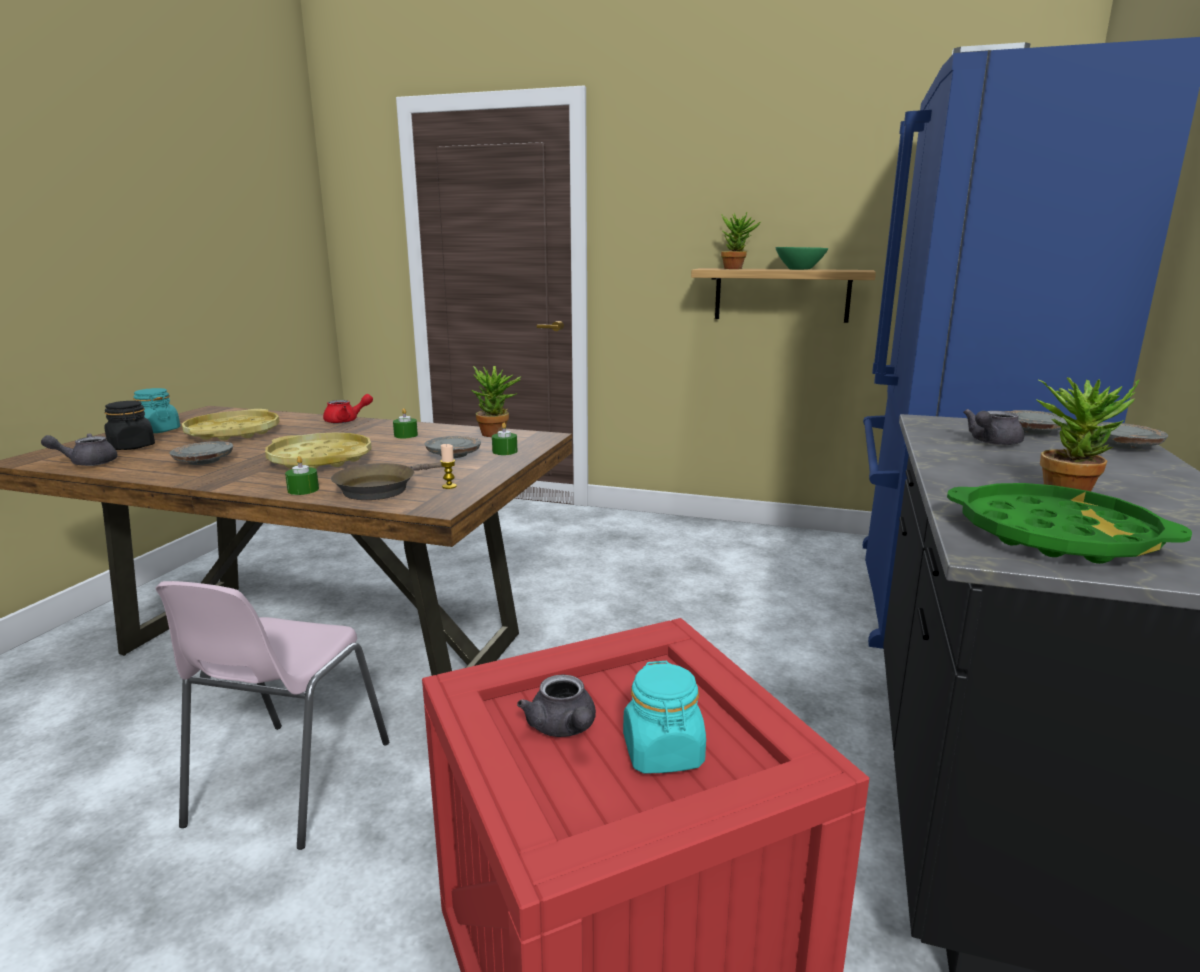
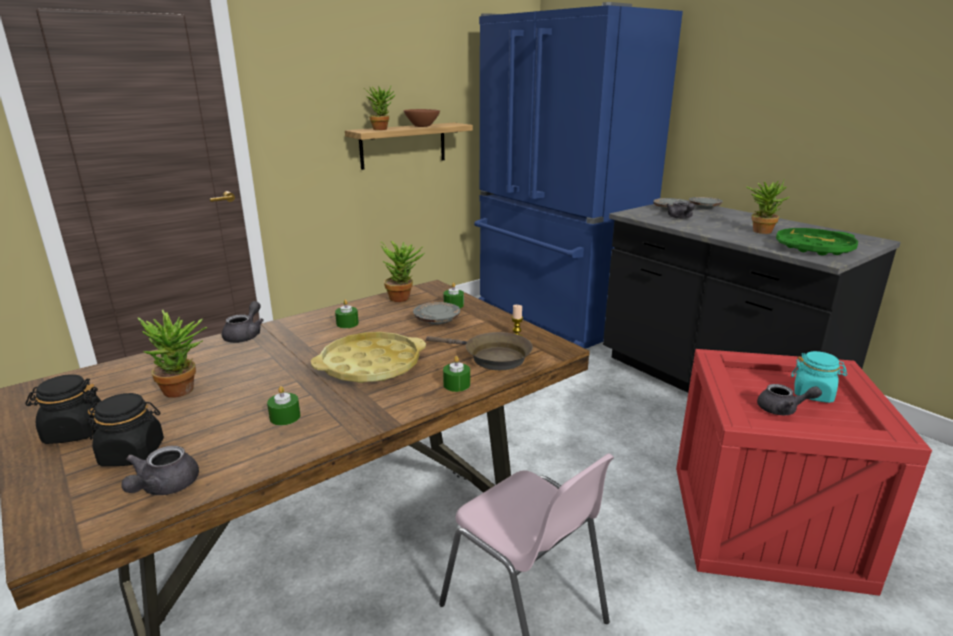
camera: 55 degrees left, 5 degrees up
(157, 430) = (74, 432): turquoise jar -> black jar
(203, 461) = (285, 417): grey plate -> green candle
(233, 433) = (185, 390): yellow tray -> potted plant
(346, 421) = (245, 335): red teapot -> grey teapot
(381, 488) = (492, 357): brown frying pan -> brown frying pan turned 45 degrees counterclockwise
(800, 269) = (422, 126): green bowl -> brown bowl

